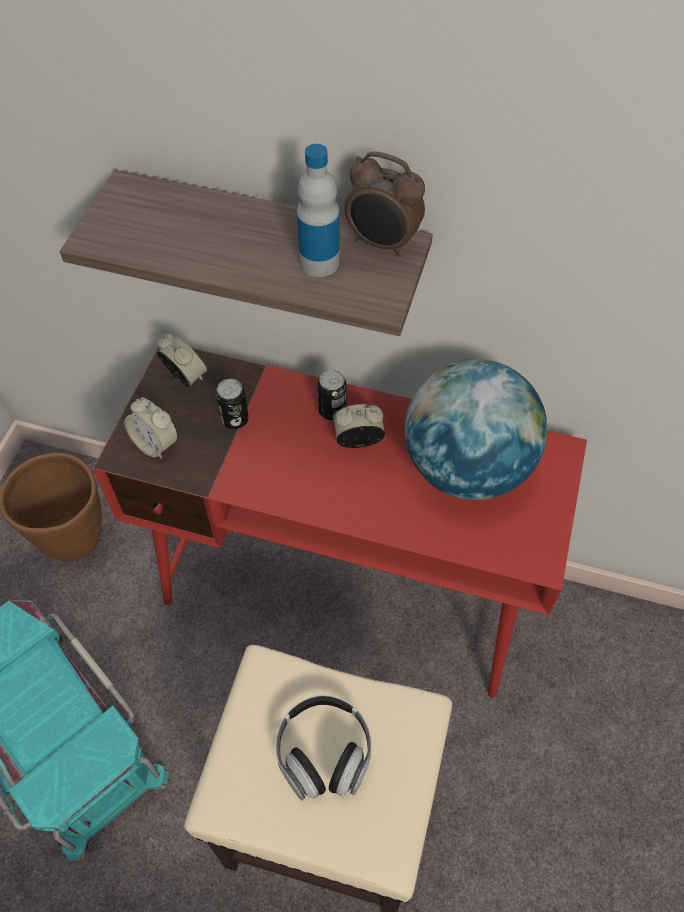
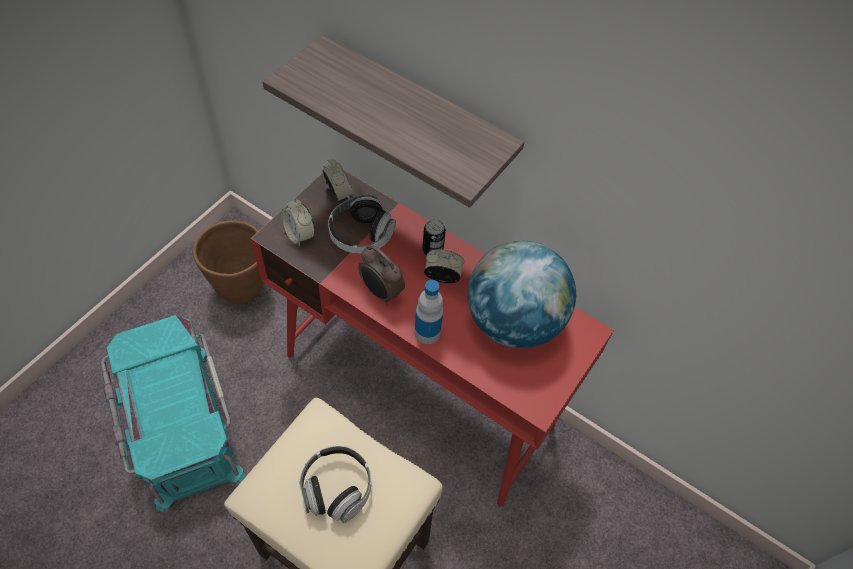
camera: 15 degrees right, 0 degrees up
(234, 419) = (361, 235): can -> headphones
(319, 262) = (434, 139): bottle -> bottle (427, 332)
(382, 244) = (484, 138): alarm clock -> alarm clock (380, 292)

